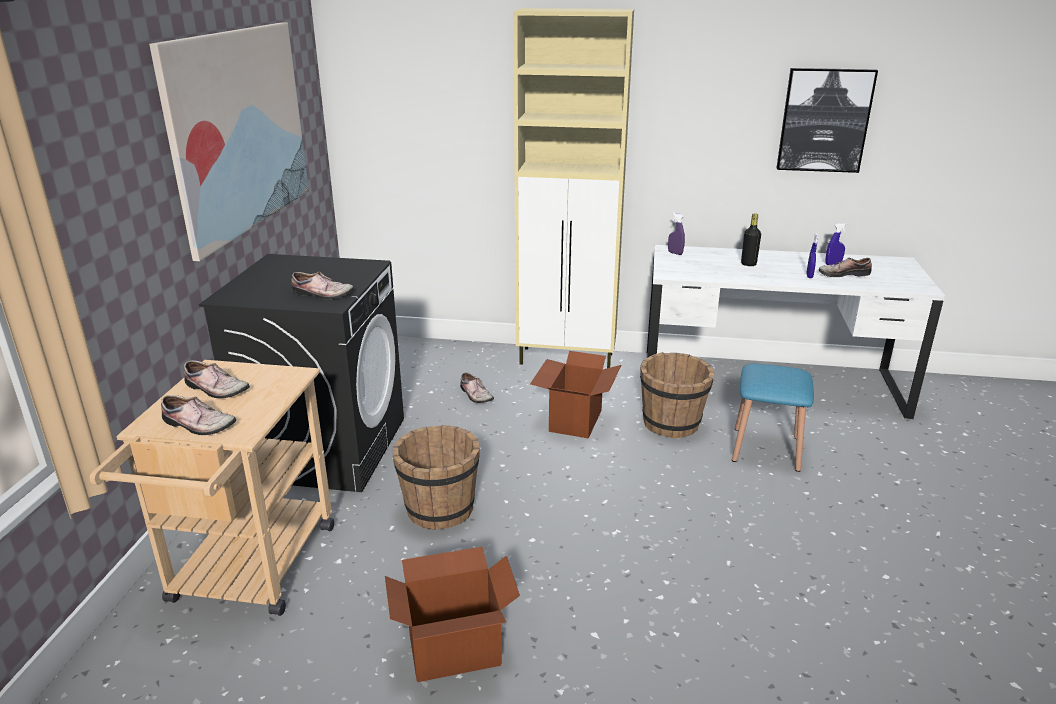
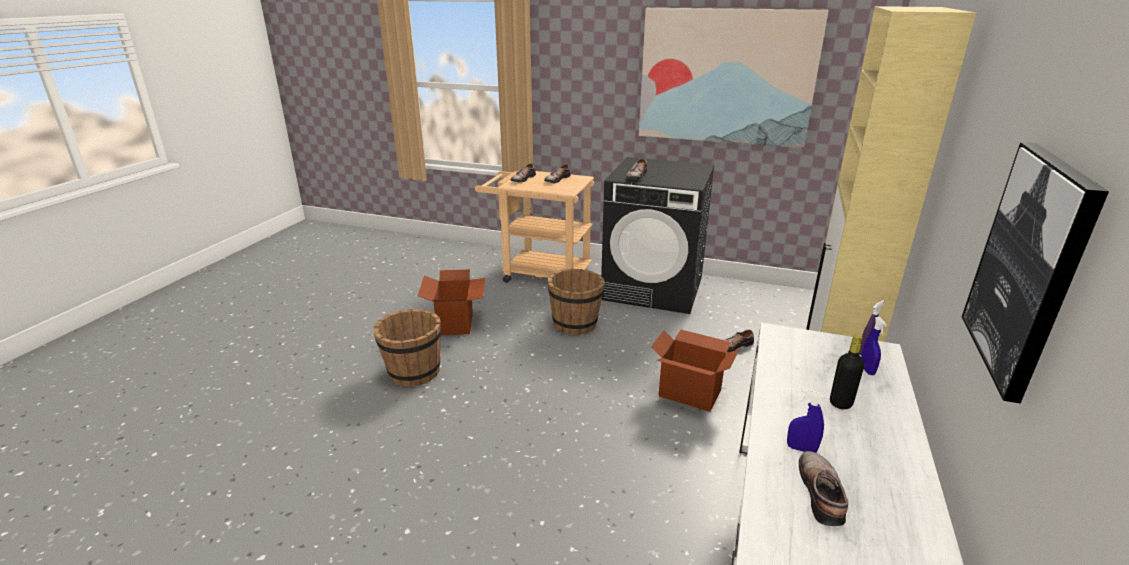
camera: 100 degrees right, 0 degrees up
(672, 424) = (684, 455): brown bucket -> brown bucket (413, 373)
(766, 449) = (628, 518): blue stool -> none
(833, 264) = (877, 500): blue spray bottle -> blue spray bottle (867, 370)

